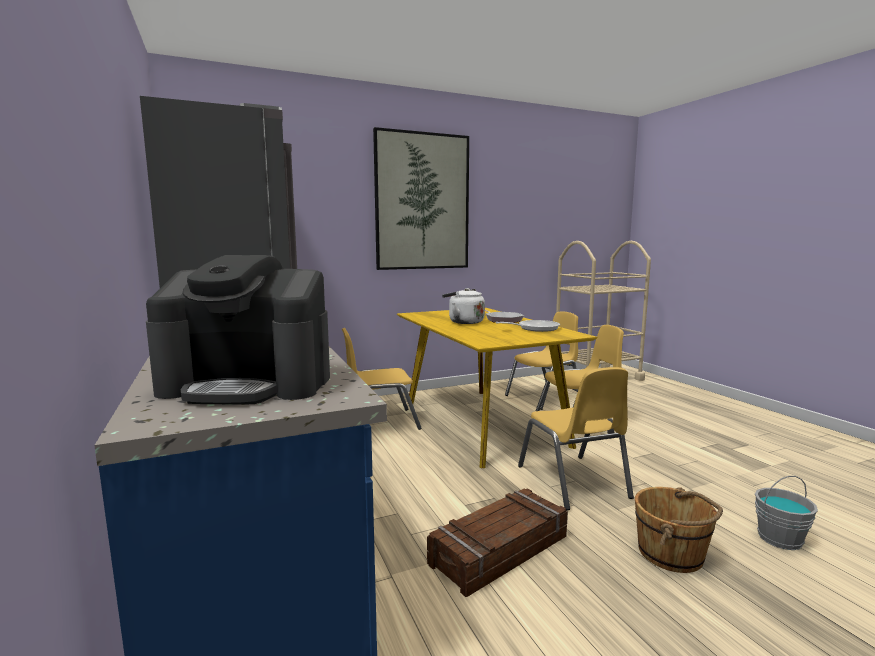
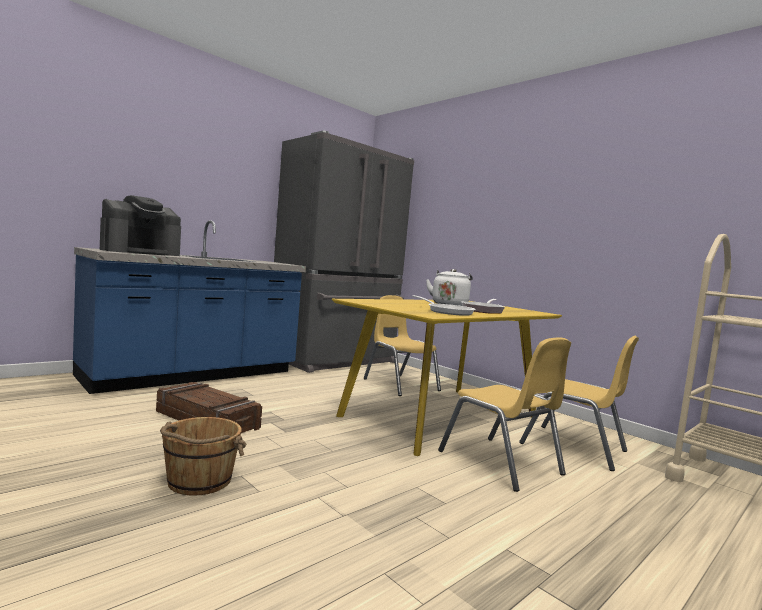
camera: 70 degrees right, 5 degrees down
(249, 384) = (140, 252): coffee machine -> coffee machine turned 120 degrees counterclockwise
(422, 202) = (526, 193): picture -> none
(573, 482) = (328, 449): yellow chair -> none
(780, 539) = (227, 557): grey bucket -> none

